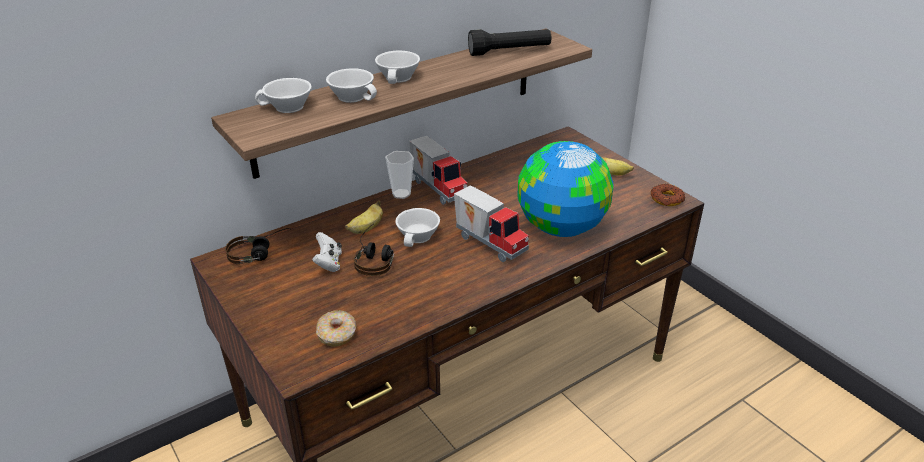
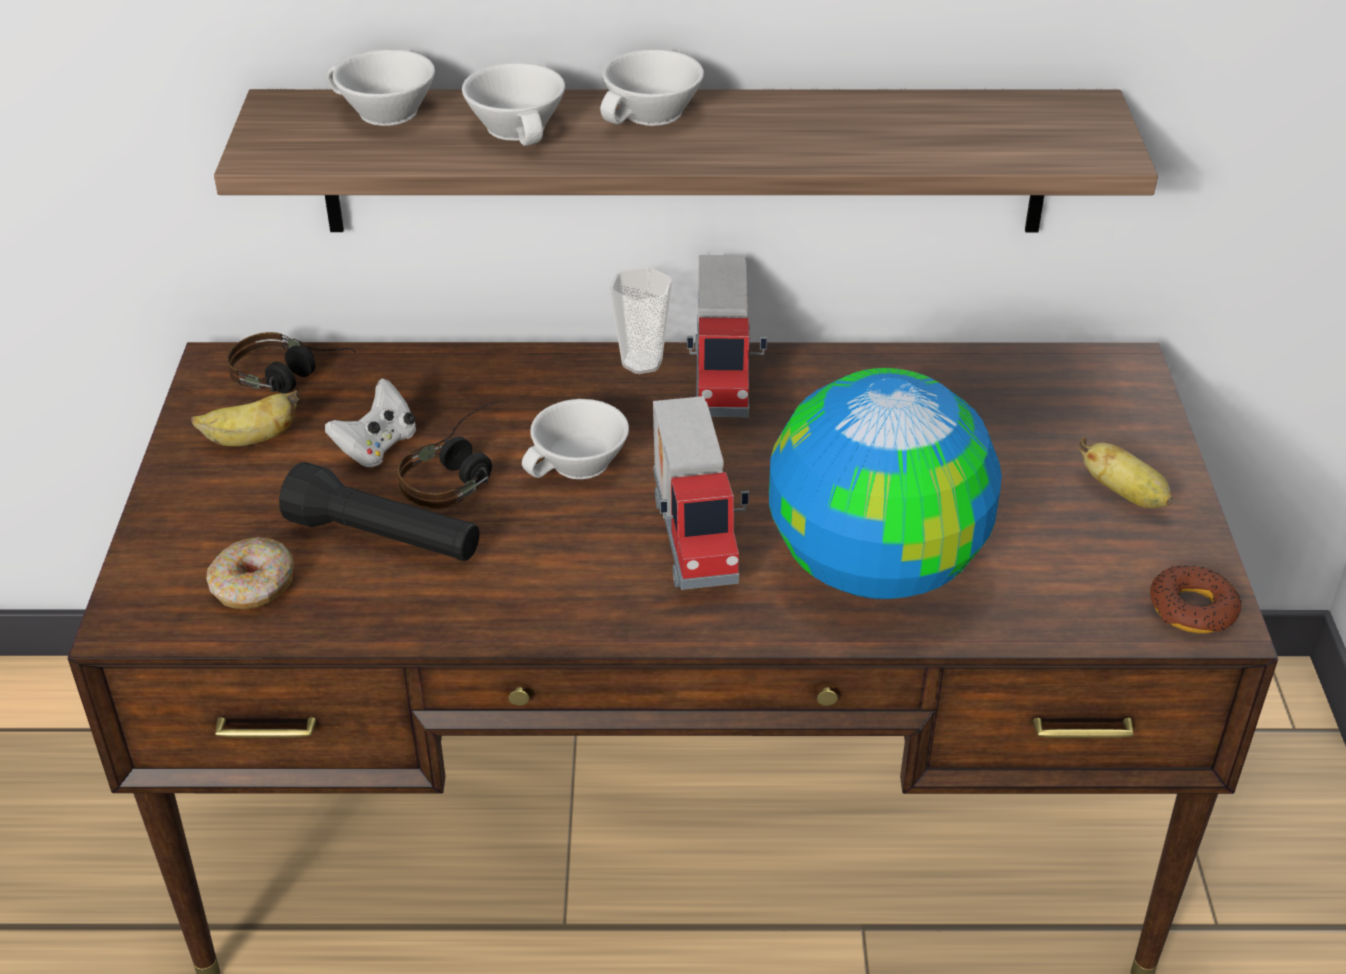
camera: 35 degrees right, 5 degrees up
(366, 229) = (507, 407): banana -> banana (250, 440)
(509, 51) = (955, 124): black flashlight -> black flashlight (385, 539)

